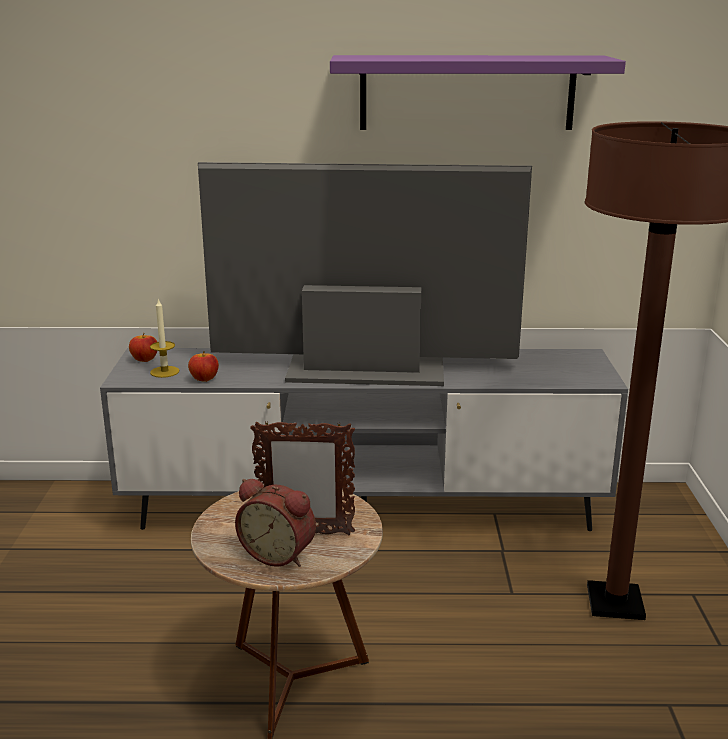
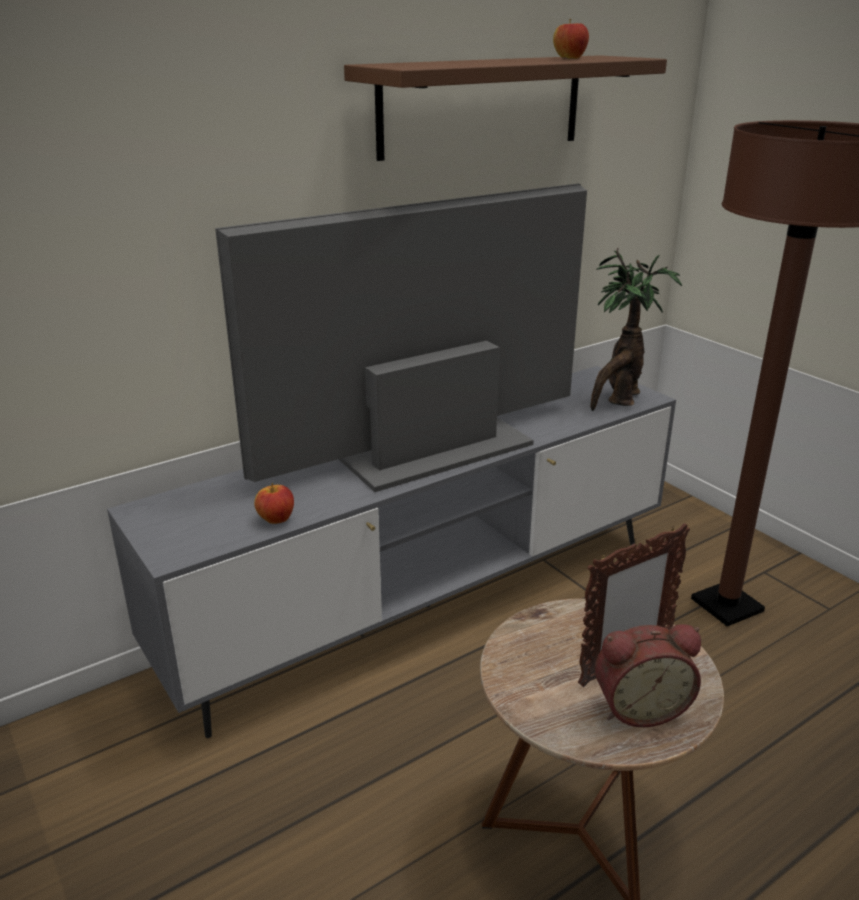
camera: 35 degrees left, 5 degrees up
(144, 359) = (158, 518): apple -> apple (569, 58)
(164, 372) = (211, 526): candle -> none
(467, 93) = (482, 105): purple shelf -> brown shelf
(572, 376) = (618, 400): none -> potted plant

